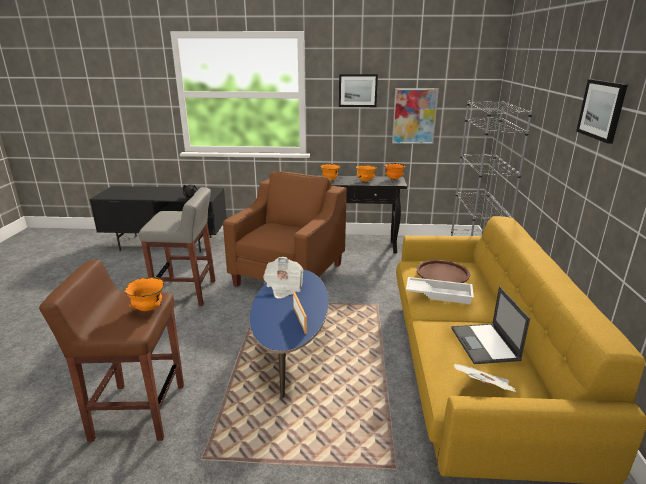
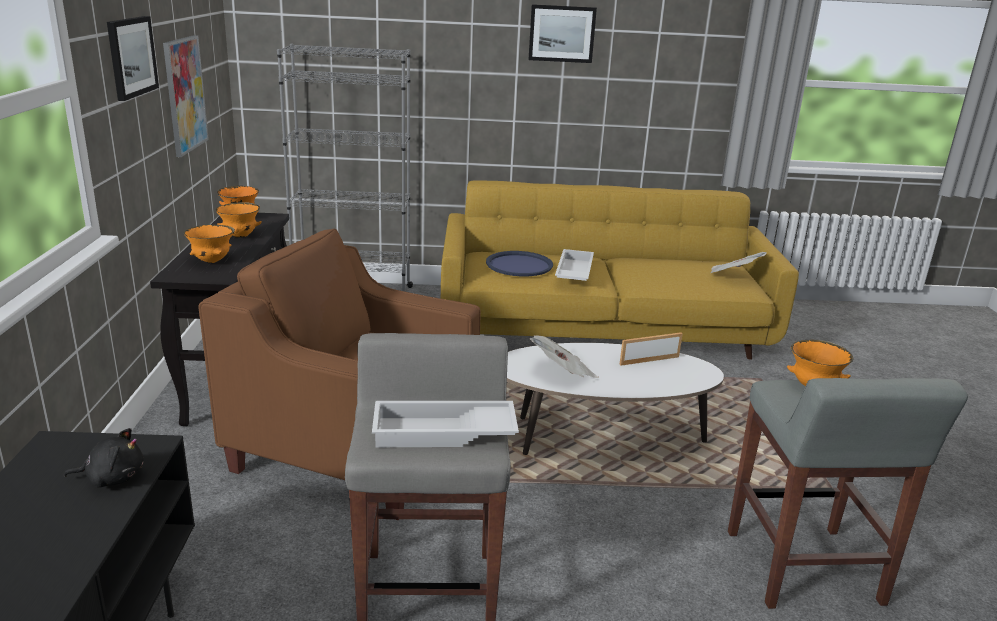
camera: 95 degrees left, 0 degrees up
(137, 411) = (803, 569): brown stool -> grey stool
(167, 221) = (443, 433): none -> white tray
(292, 348) = (600, 438): blue coffee table -> white coffee table
(442, 273) = (519, 265): brown tray -> blue tray
(485, 344) = (665, 266): laptop -> none

